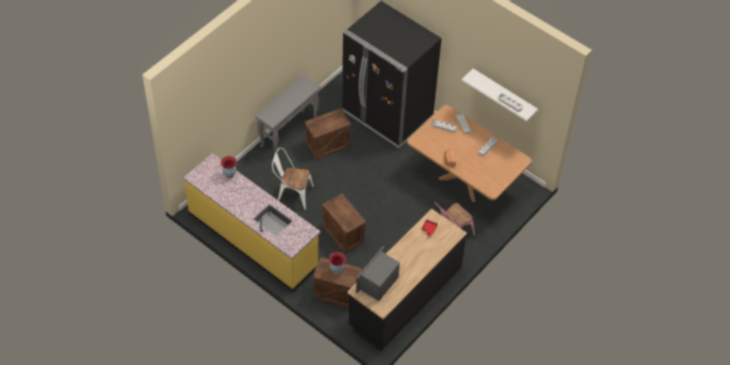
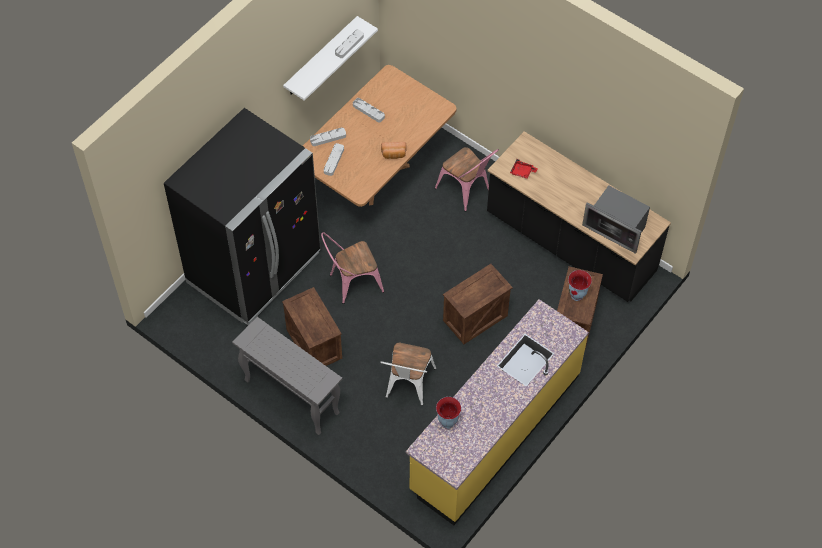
camera: 90 degrees left, 5 degrees up
(373, 166) = (351, 283): none -> pink chair

